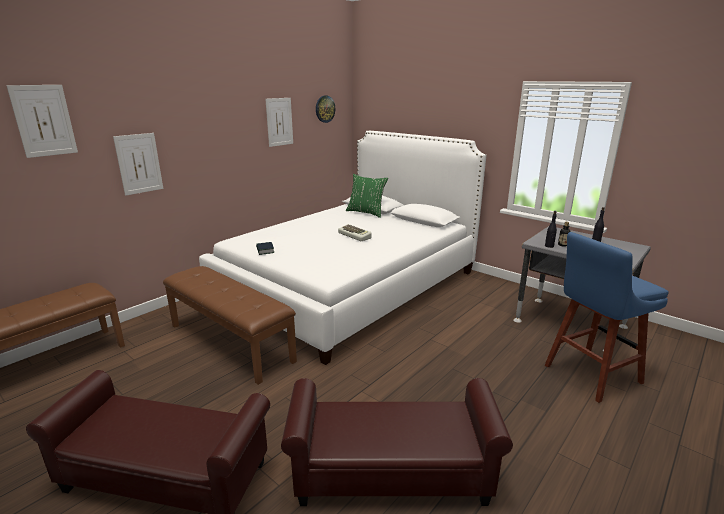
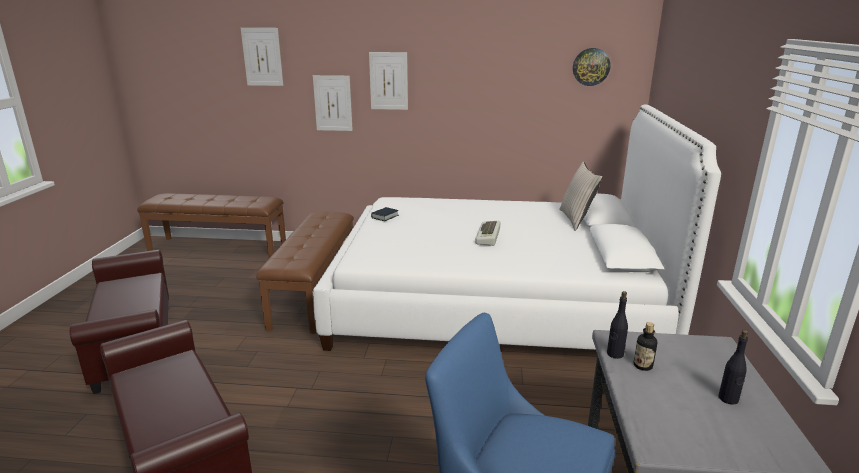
camera: 55 degrees right, 0 degrees up
(279, 122) = (507, 78): picture -> picture (388, 81)
(366, 213) = (576, 220): green pillow -> beige pillow

